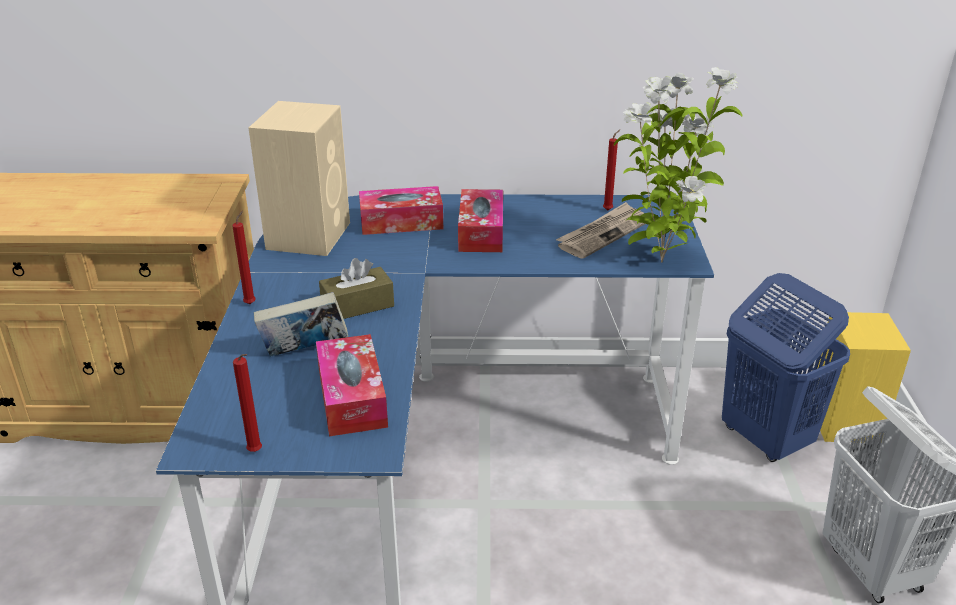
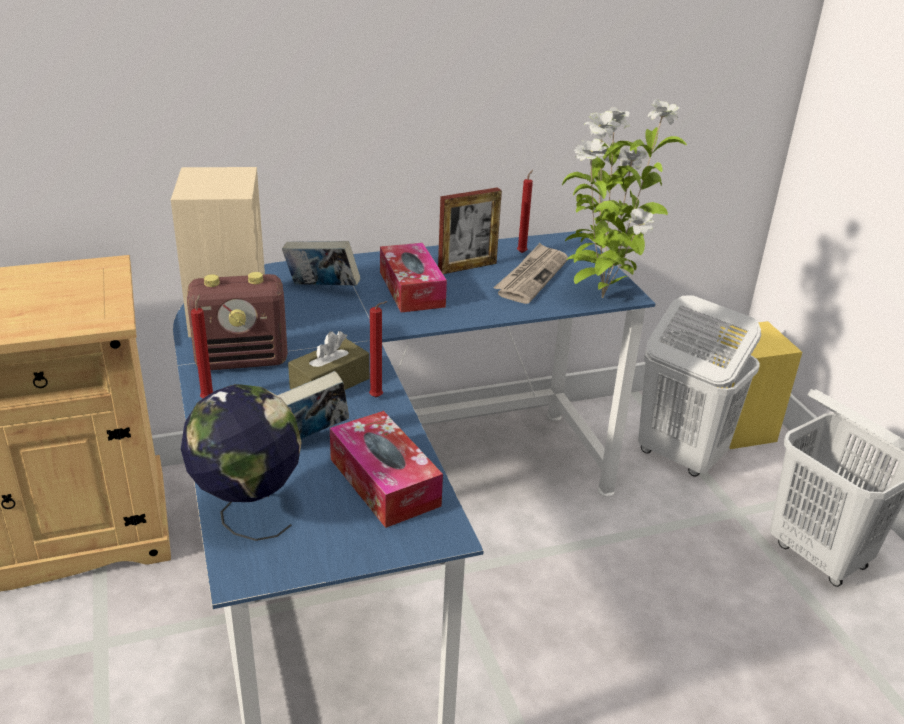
camera: 20 degrees left, 0 degrees up
(227, 402) = (248, 512): none -> globe
(256, 452) = (317, 561): red candle -> red candle (378, 398)
(297, 275) = (243, 360): none -> radio
(401, 222) = (322, 289): tissue box -> book
(546, 217) = (467, 267): none -> picture frame
(764, 438) = (679, 456): blue laundry basket -> white laundry basket

